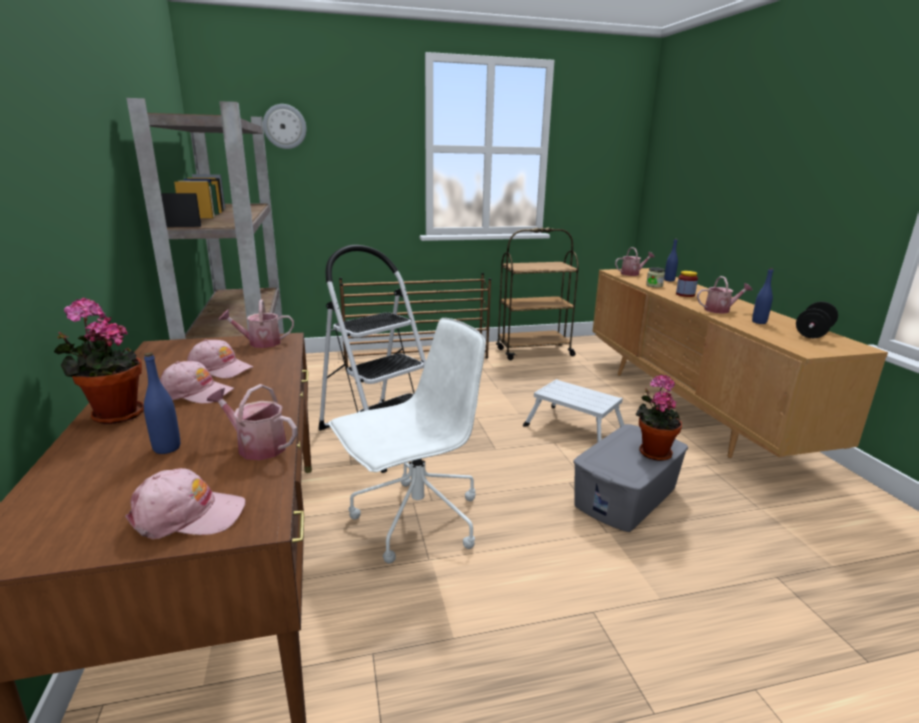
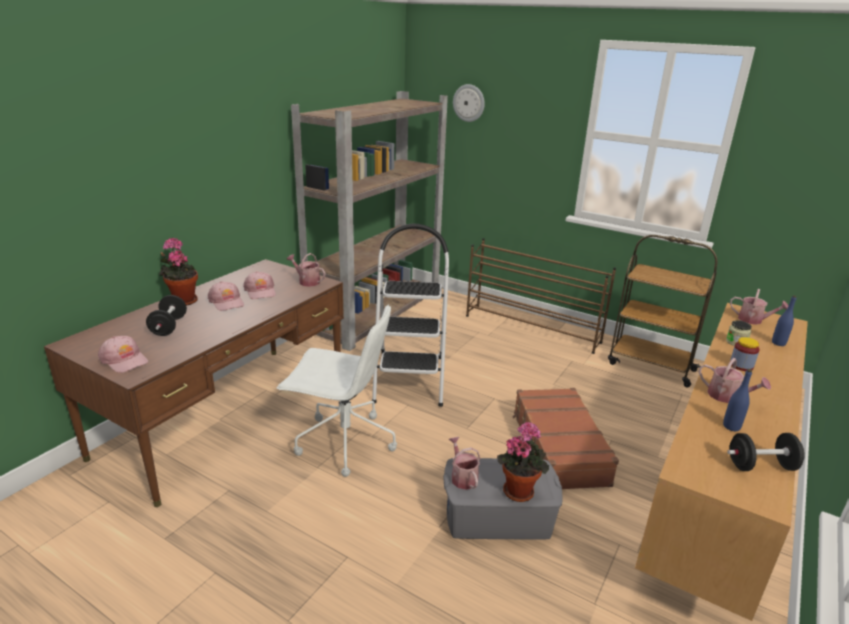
camera: 45 degrees right, 5 degrees up
(167, 448) = (169, 327): blue bottle -> black dumbbell
(256, 446) = (193, 343): watering can -> watering can (462, 477)
(575, 428) = (558, 448): white step ladder -> brown suitcase

